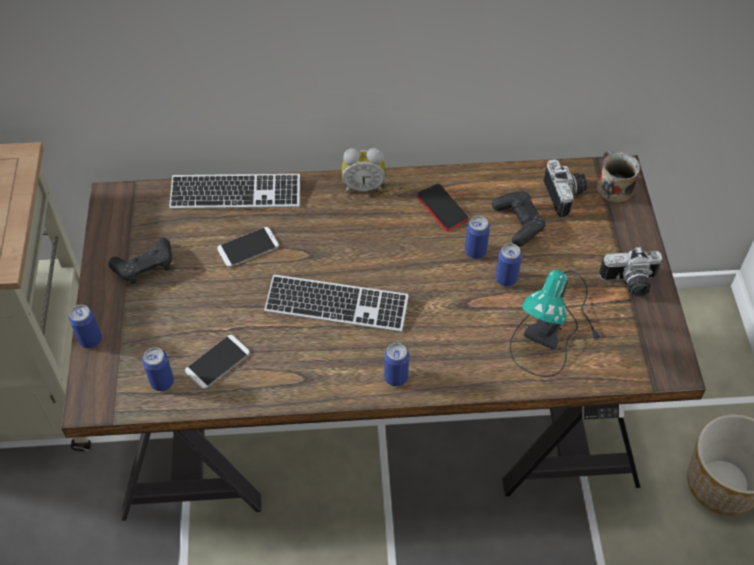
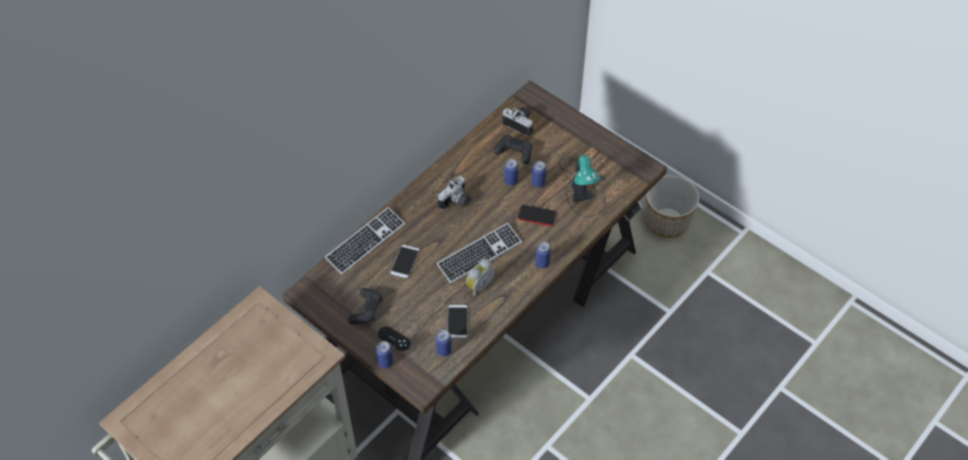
camera: 45 degrees left, 0 degrees up
(131, 321) = (394, 338): none -> black game controller
(363, 186) = (423, 190): alarm clock -> alarm clock (478, 286)
(442, 208) = (472, 172): phone -> phone (537, 216)
(613, 187) = (536, 104): mug -> none
(630, 283) = (591, 144): camera -> camera (456, 202)

